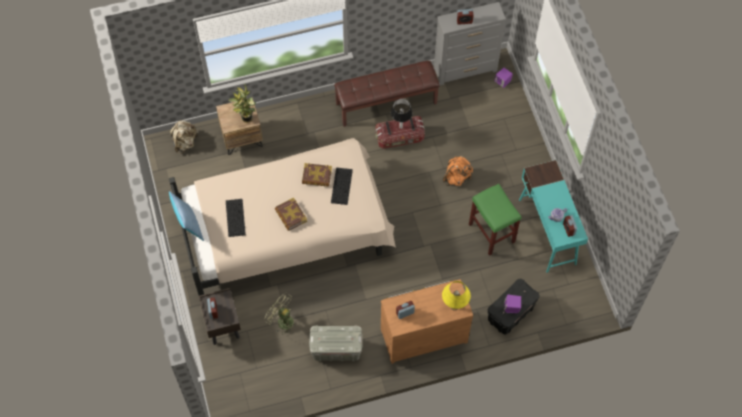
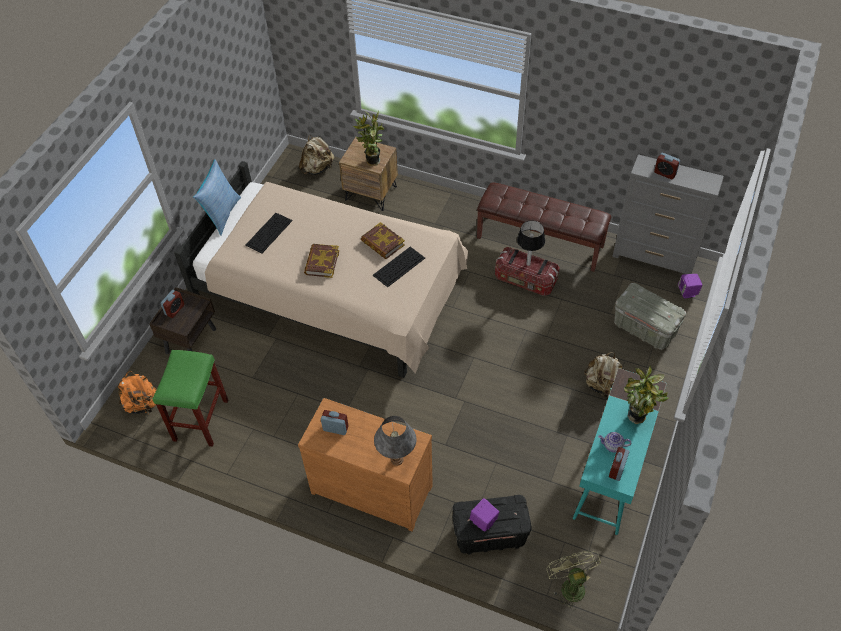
camera: 40 degrees right, 10 degrees down
(282, 321) = (247, 374): green fan -> green fan (569, 585)
(336, 349) = (270, 438): grey storage box -> grey storage box (644, 328)
(454, 306) = (396, 459): yellow table lamp -> grey table lamp
(457, 178) = (553, 354): orange backpack -> orange backpack (142, 404)
(491, 233) = (543, 433): green stool -> green stool (200, 419)
(500, 179) = (602, 385): none -> beige backpack
(557, 191) = (638, 418): none -> potted plant

